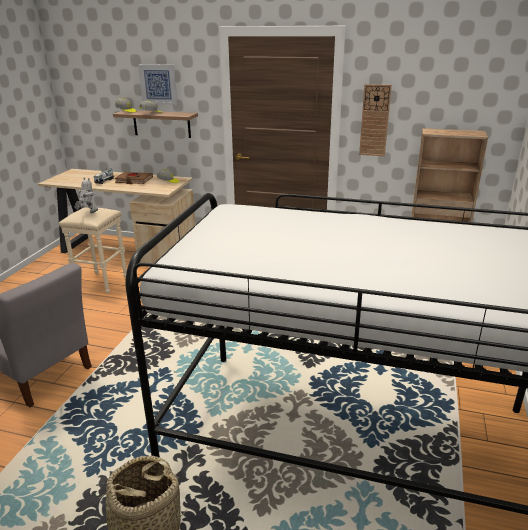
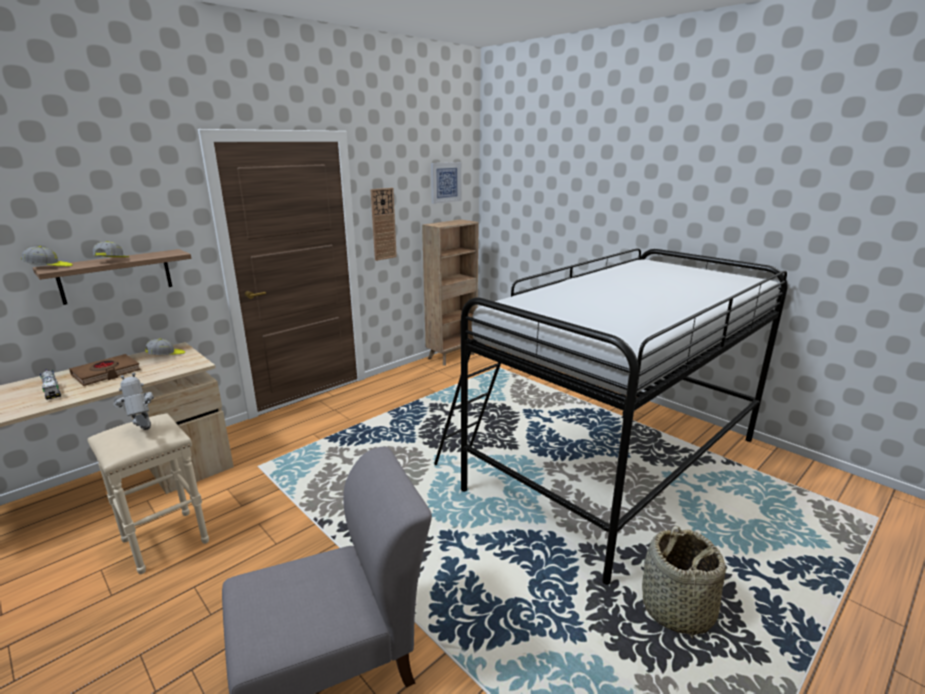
camera: 60 degrees left, 5 degrees down
(158, 84) = (102, 216): picture -> picture (445, 182)

